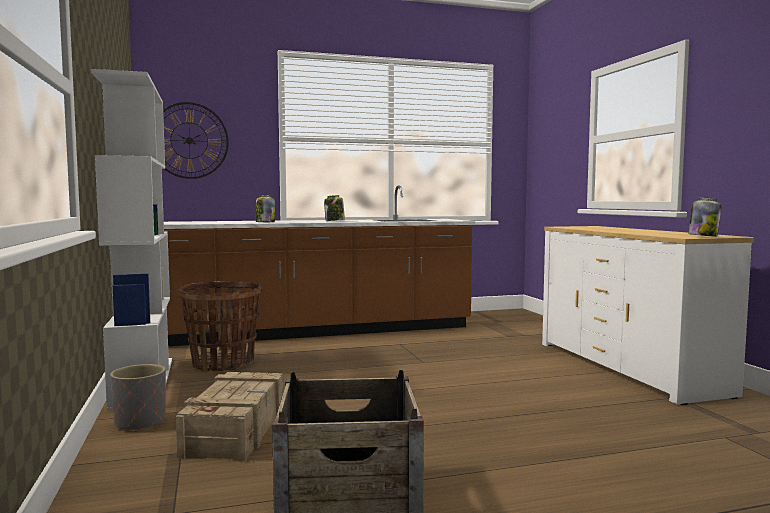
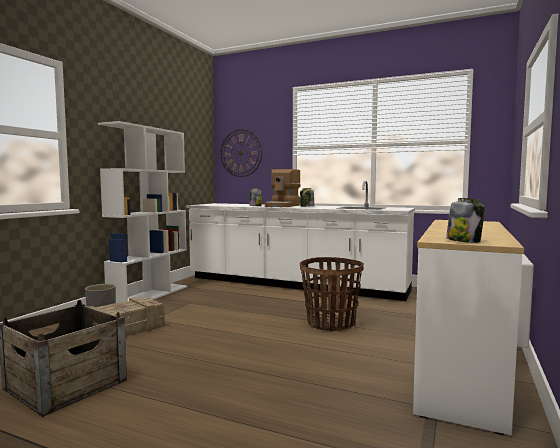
camera: 40 degrees right, 0 degrees up
(223, 363) = (202, 294): basket -> basket (331, 323)
(296, 221) = (283, 206): none -> coffee machine
(315, 332) = (294, 284): brown counter -> white counter

